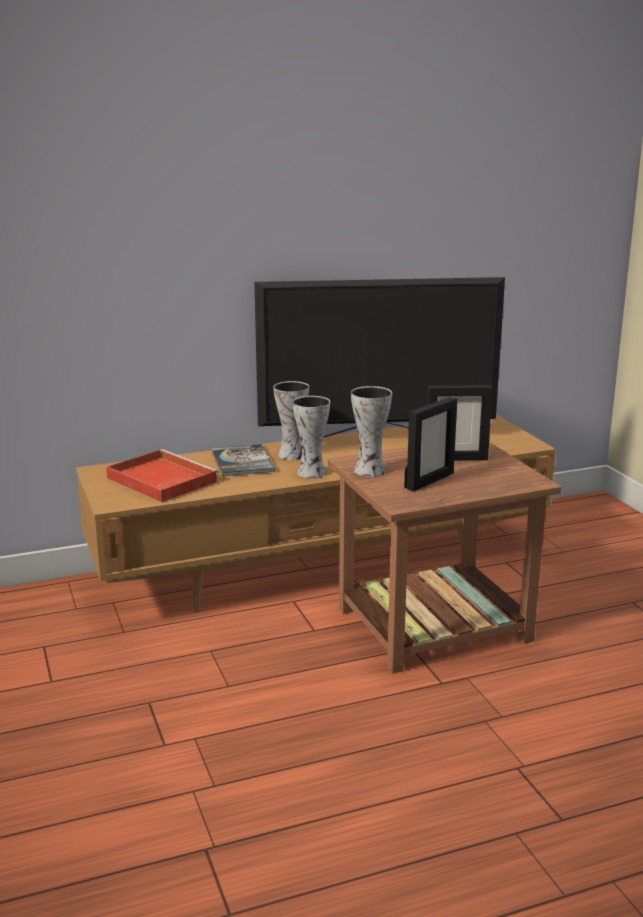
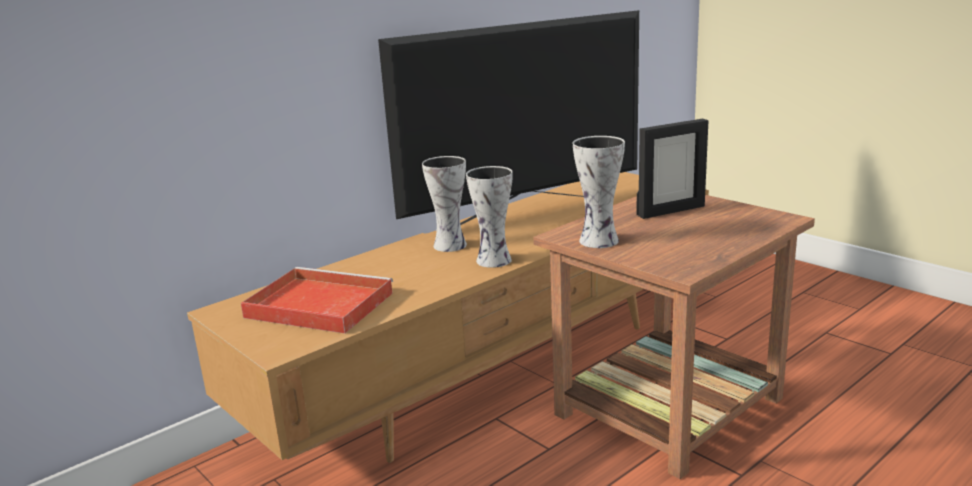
camera: 20 degrees left, 0 degrees up
(242, 461) = (400, 263): book -> none
(429, 480) = (676, 238): picture frame -> none

